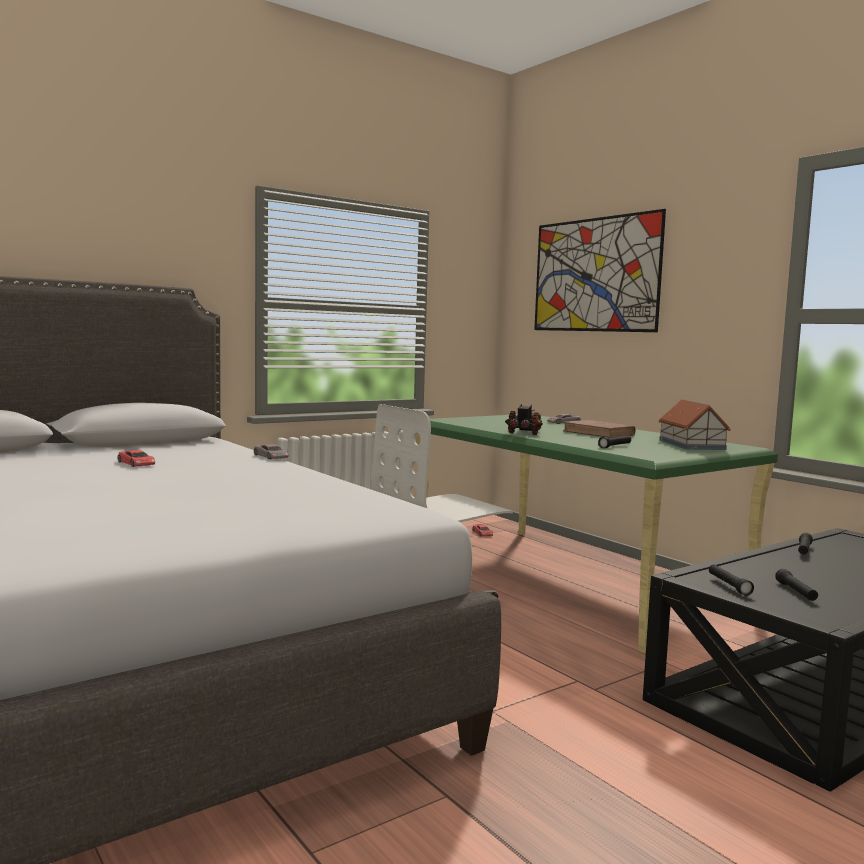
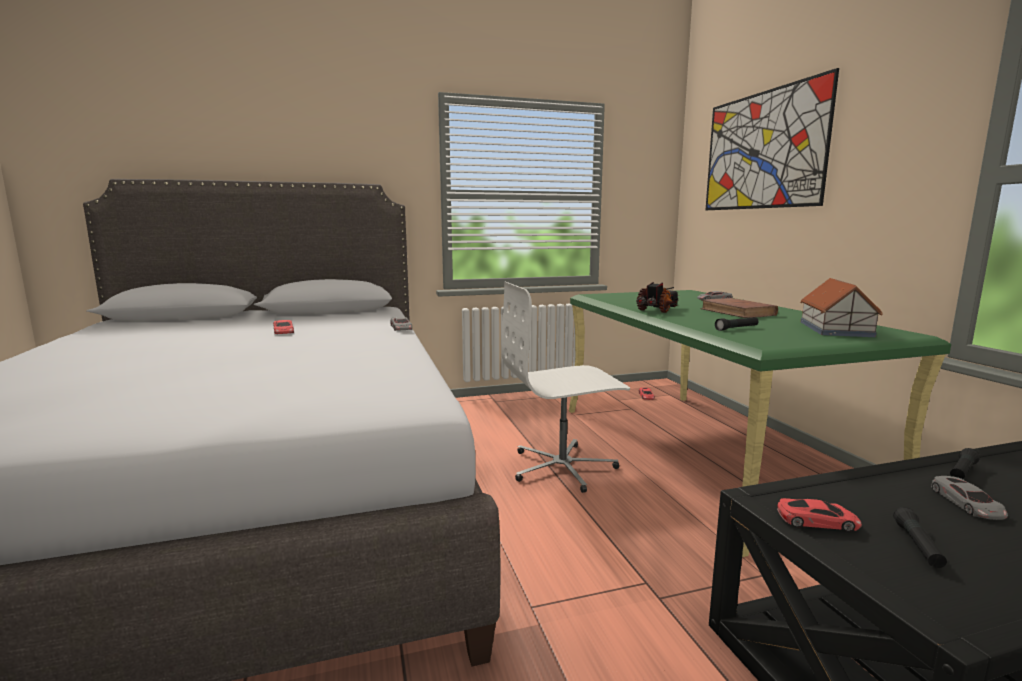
camera: 20 degrees right, 5 degrees up
(729, 585) = (817, 521): black flashlight -> red toy car
(814, 568) = (967, 503): none -> grey toy car

